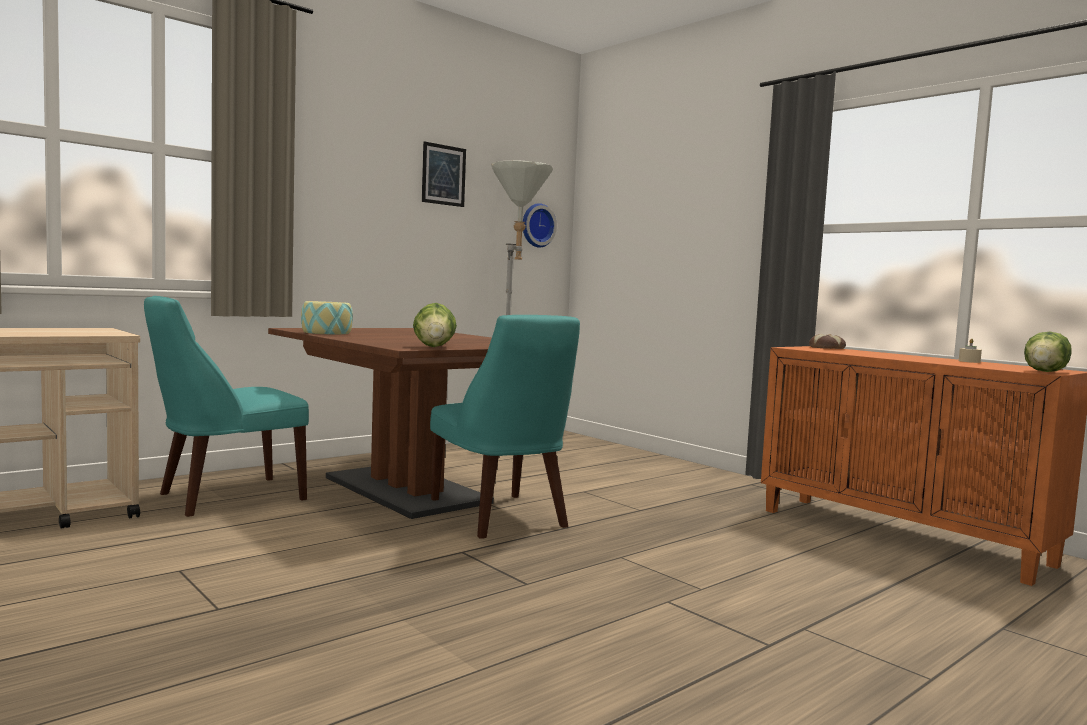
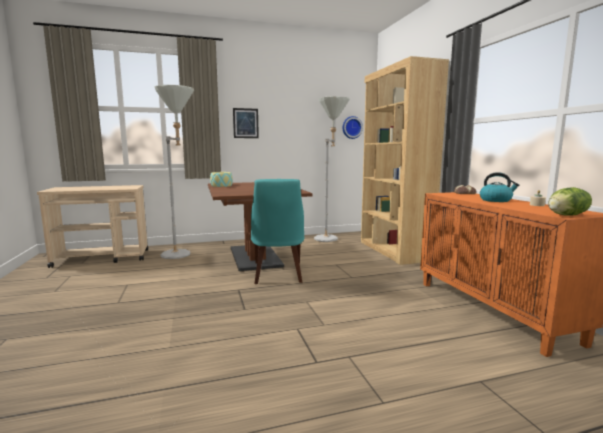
camera: 25 degrees right, 5 degrees up
(225, 497) = (182, 254): turquoise chair -> grey floor lamp
(434, 347) = (238, 194): lettuce -> none
(443, 175) = (297, 107): picture -> picture (245, 123)
(650, 462) = (393, 251): none -> brown bookcase
(901, 356) = (496, 200): none -> kettle

